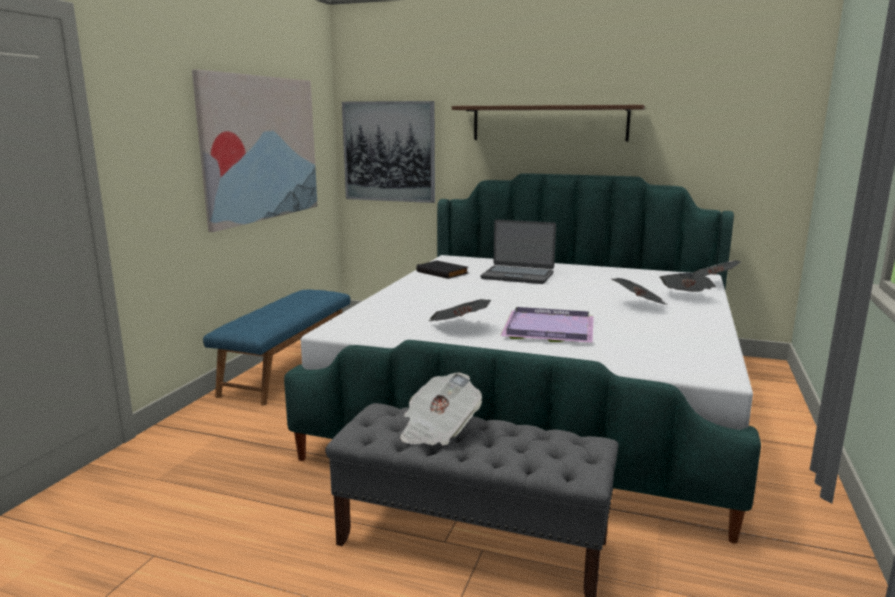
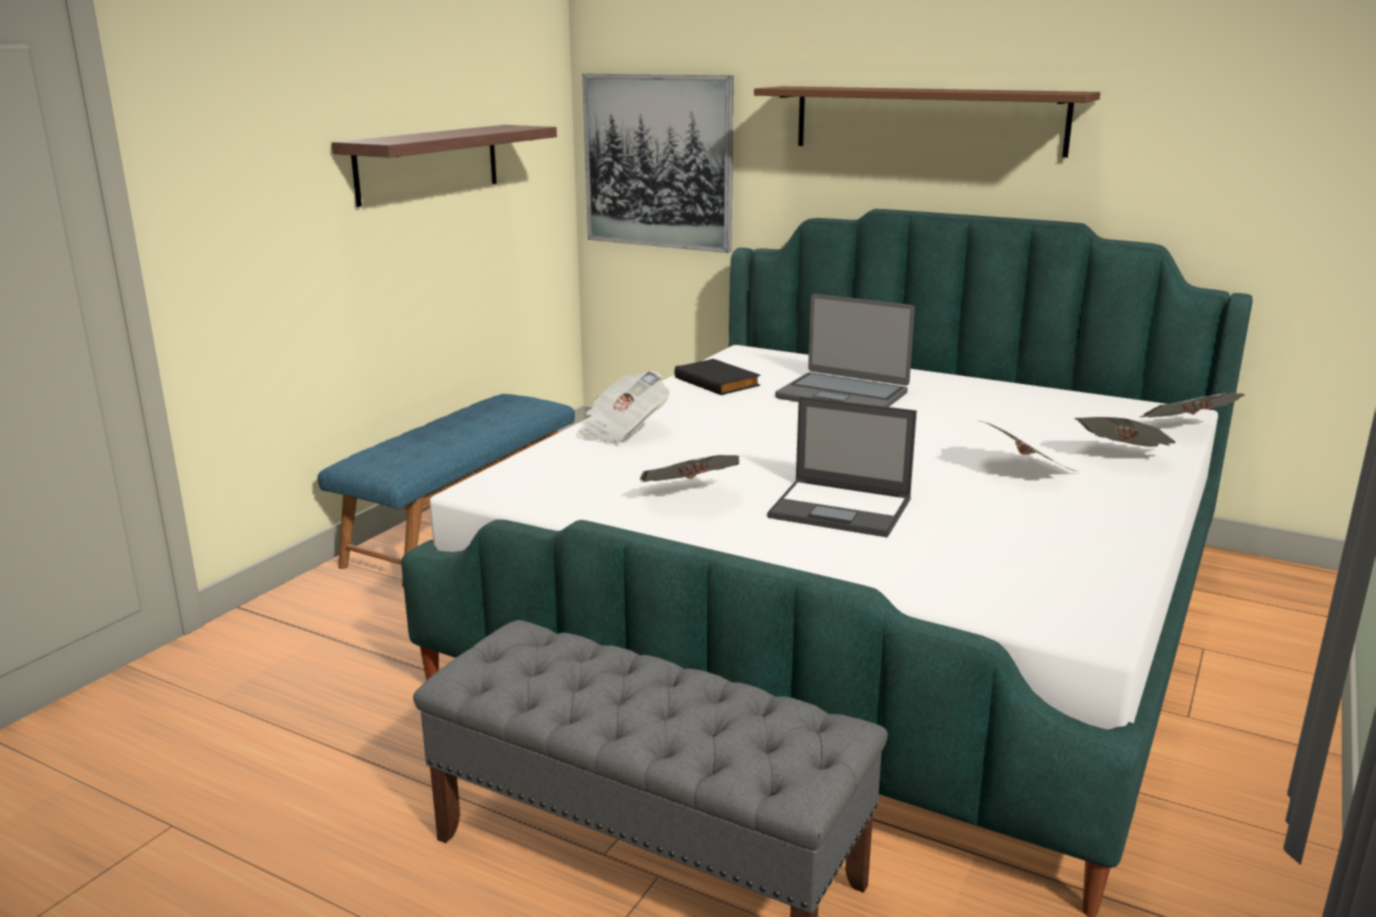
camera: 10 degrees right, 5 degrees up
(261, 148) = (428, 163): picture -> shelf
(438, 430) = (593, 681): newspaper -> newspaper (621, 431)
(550, 329) = (842, 509): purple tray -> laptop

